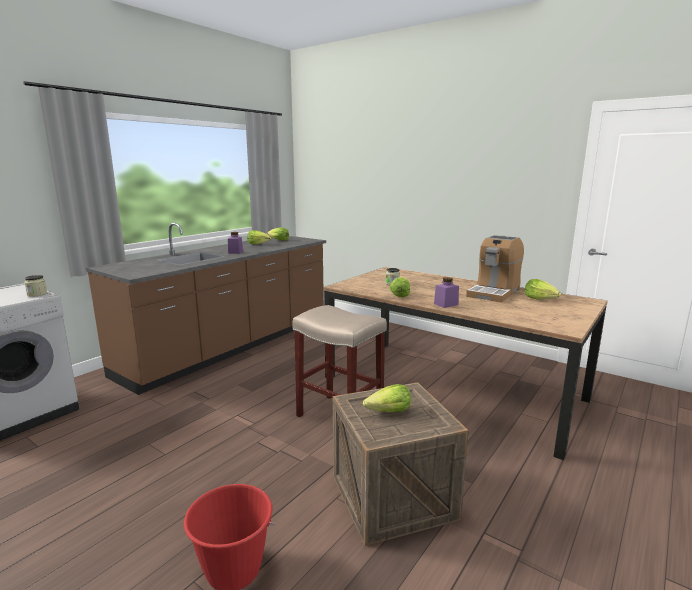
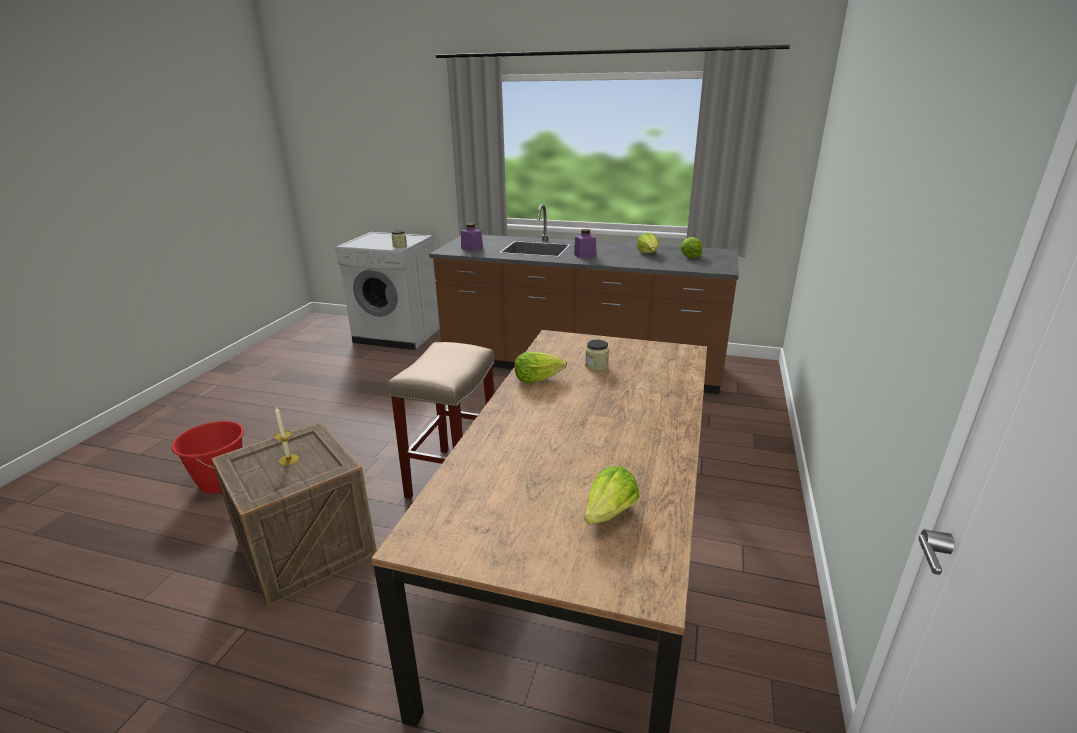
camera: 70 degrees right, 10 degrees up
(389, 412) = (289, 459): lettuce -> candle
(446, 304) = (508, 417): purple jar -> purple jar (472, 248)
(494, 292) = (621, 457): coffee machine -> none

